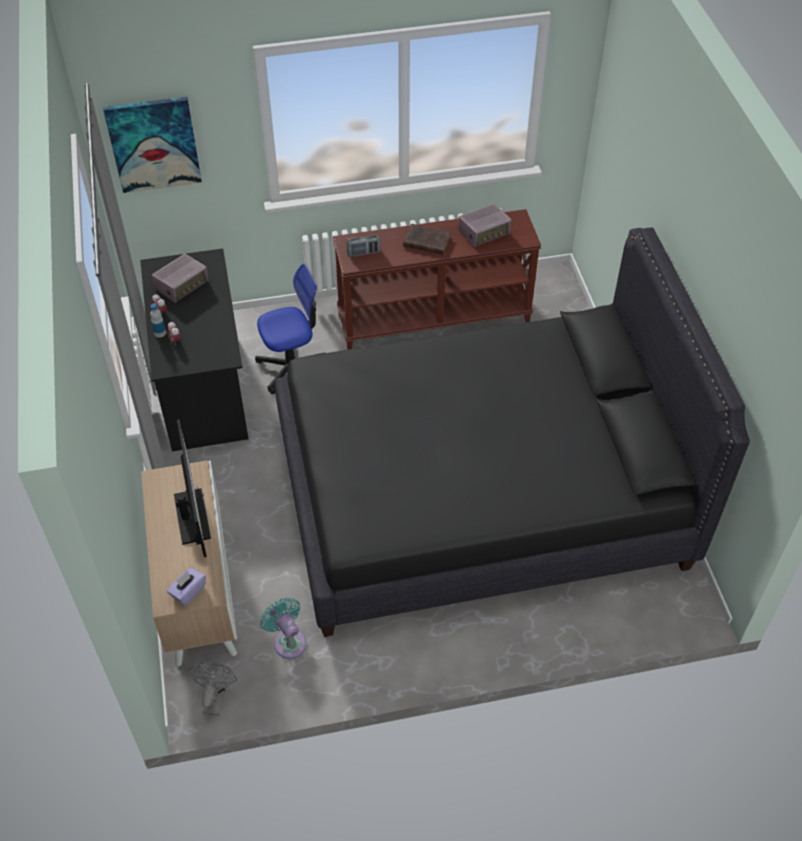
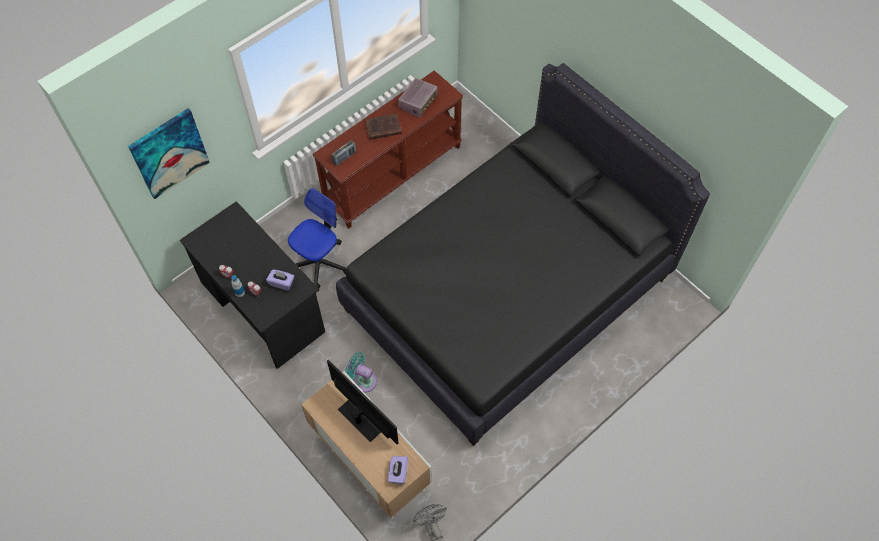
camera: 30 degrees left, 10 degrees up
(182, 285) = (228, 246): radio -> none
(208, 343) = (281, 283): none -> purple tissue box
(288, 641) = (452, 461): turquoise fan -> turquoise fan (362, 380)

